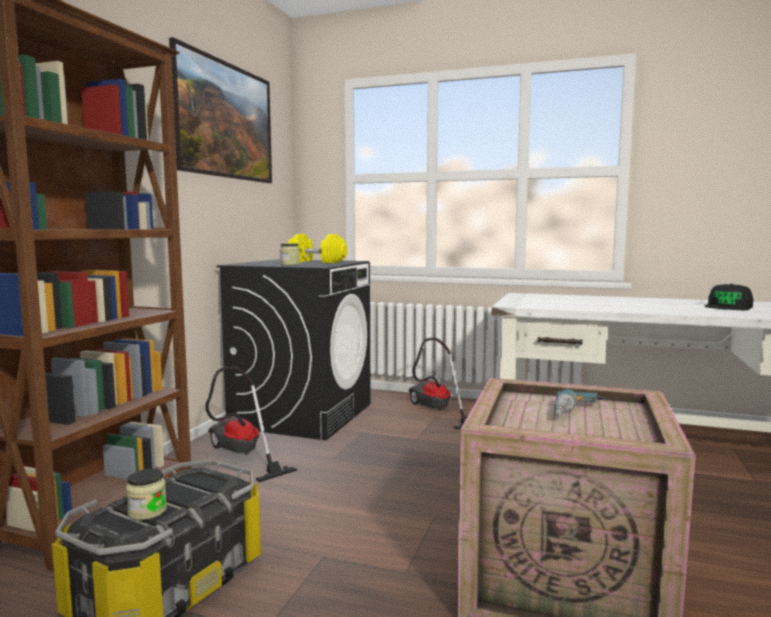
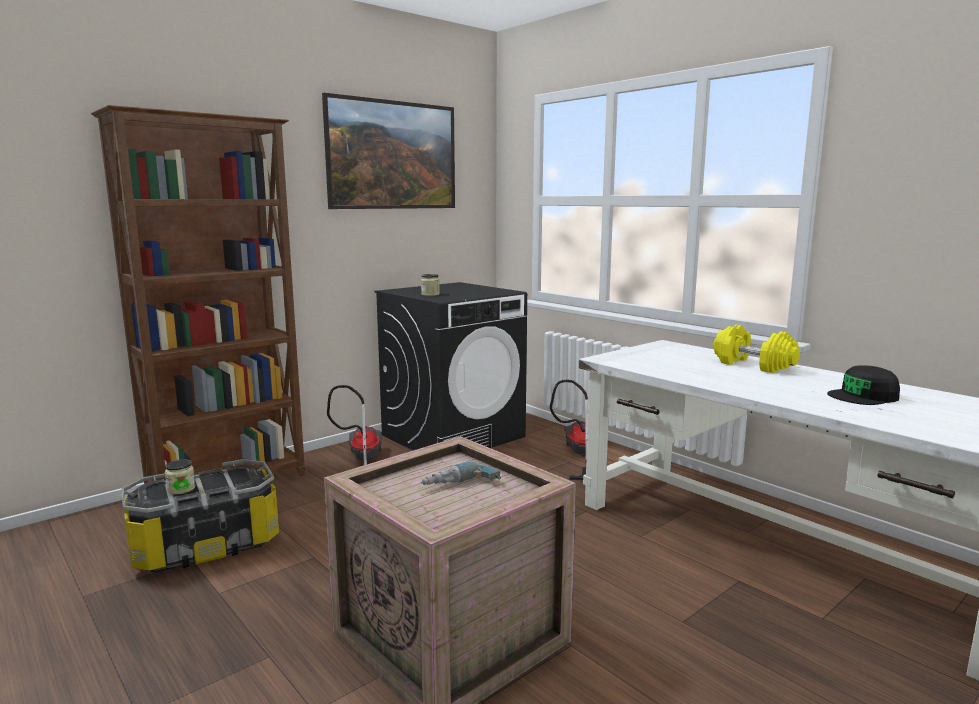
camera: 30 degrees right, 5 degrees up
(316, 262) = (470, 291): yellow dumbbell -> yellow dumbbell (753, 365)

